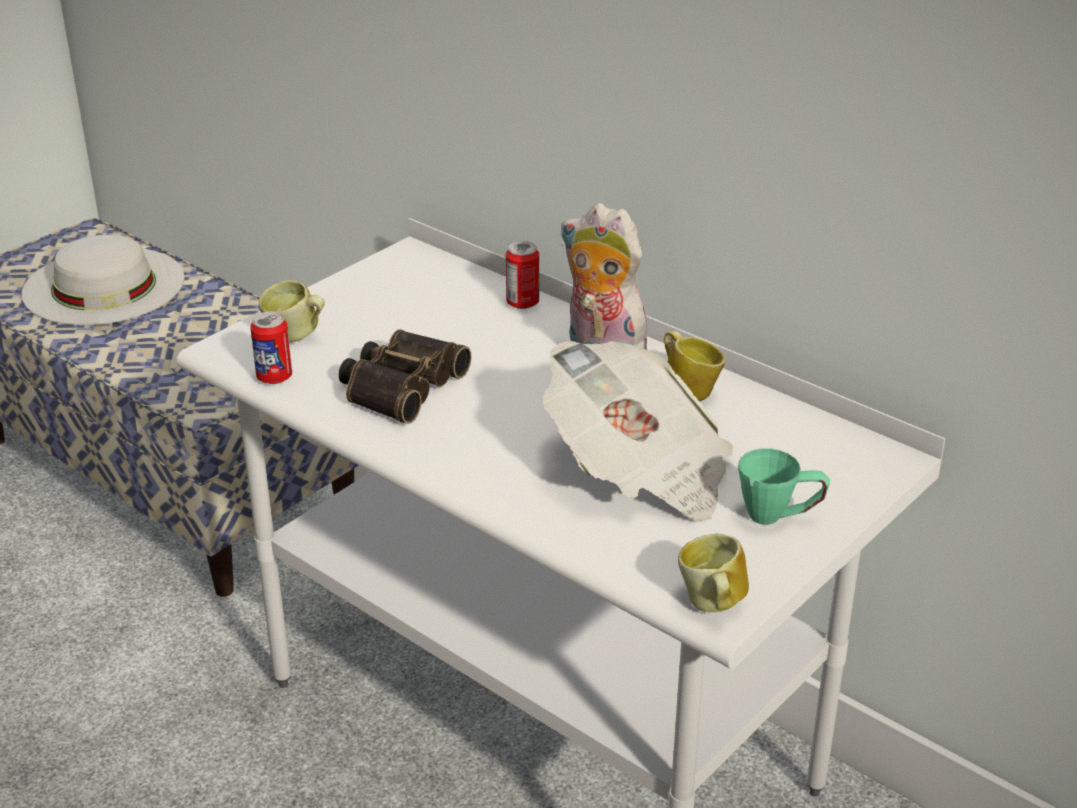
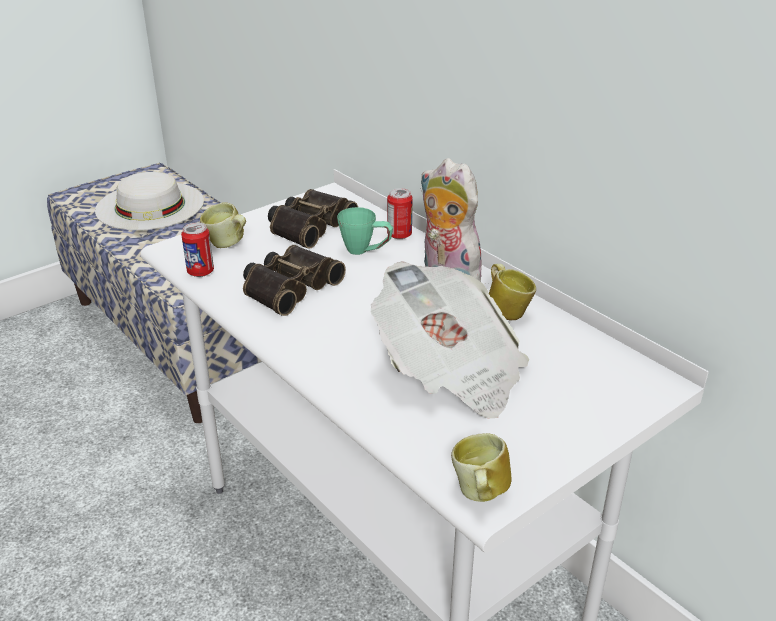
camera: 10 degrees right, 0 degrees up
(397, 301) = (308, 226): none -> binoculars
(779, 516) = (555, 422): green mug -> green mug (365, 251)

